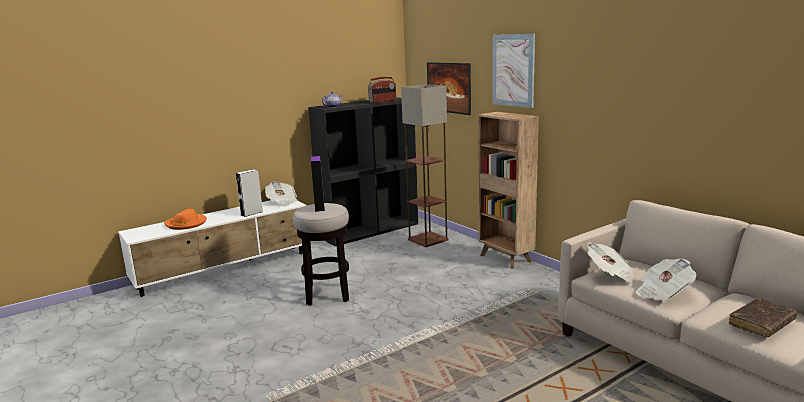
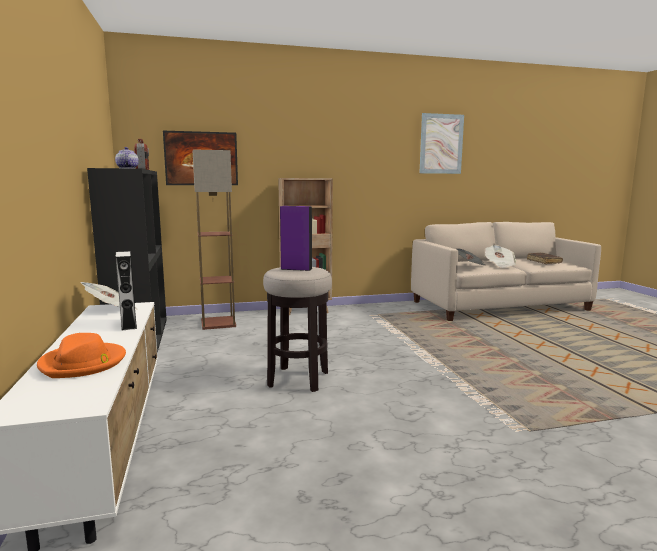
camera: 70 degrees left, 5 degrees down
(513, 70) = (293, 140): picture -> picture (441, 144)

